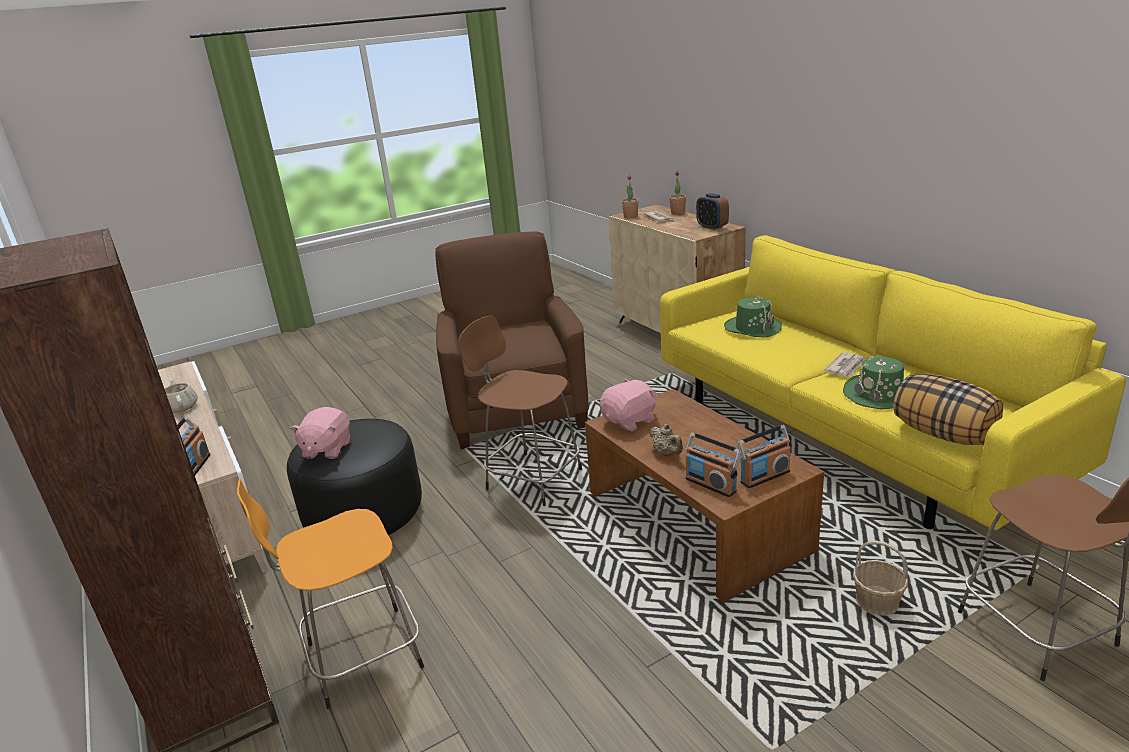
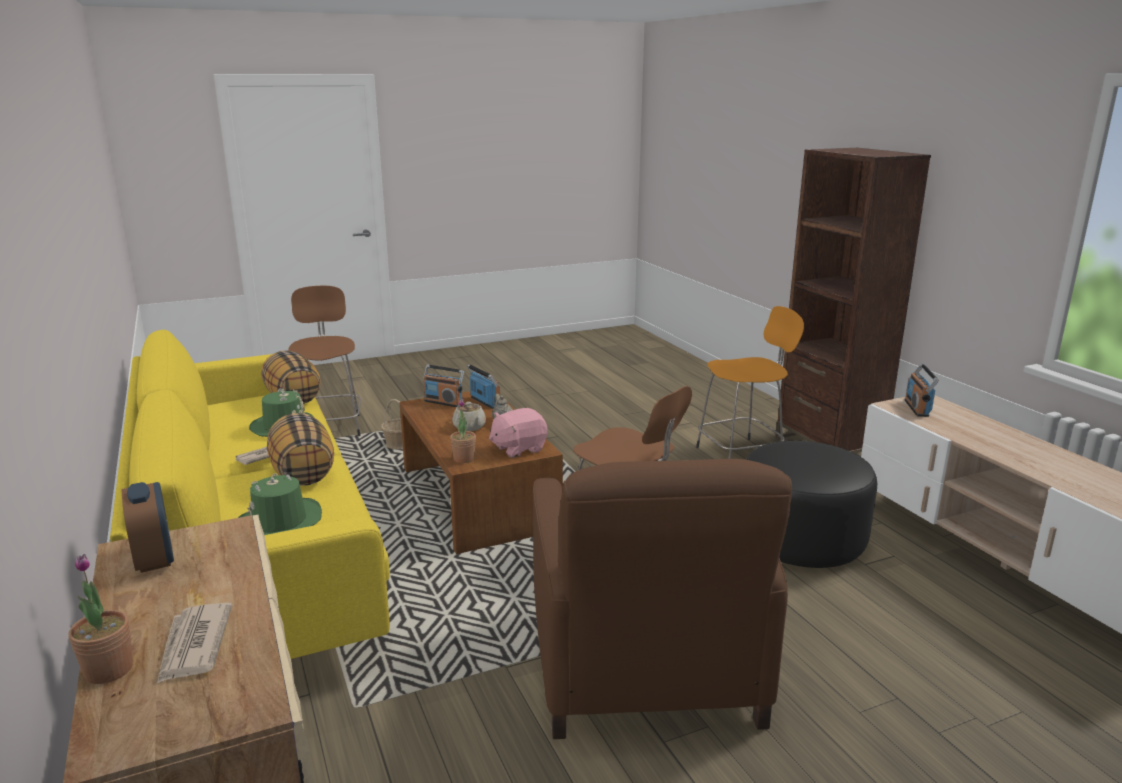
camera: 175 degrees left, 5 degrees down
(181, 407) = (1042, 467): beige teapot -> beige teapot (469, 427)
(326, 449) = (826, 453): pink plush toy -> none
(630, 216) = (249, 686): potted plant -> potted plant (464, 459)
(764, 476) = (443, 402): radio -> radio turned 135 degrees counterclockwise
(787, 358) = (302, 474): none -> pillow

